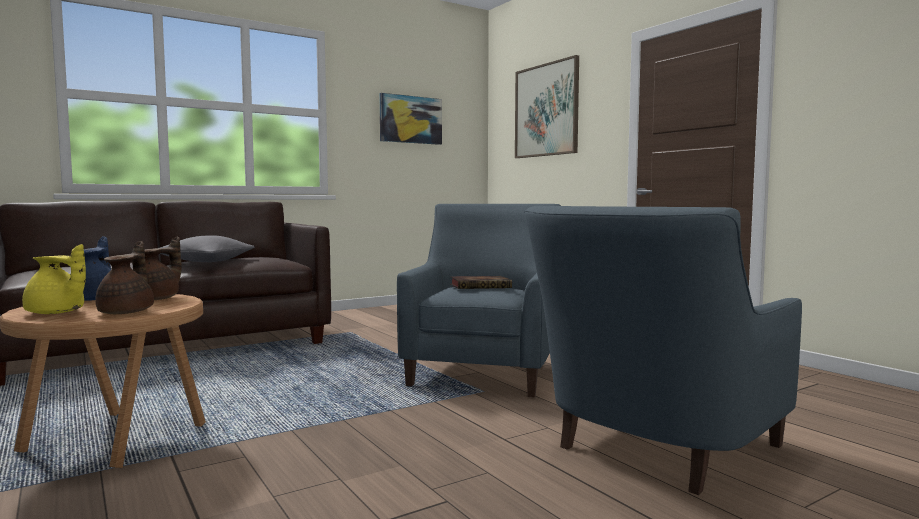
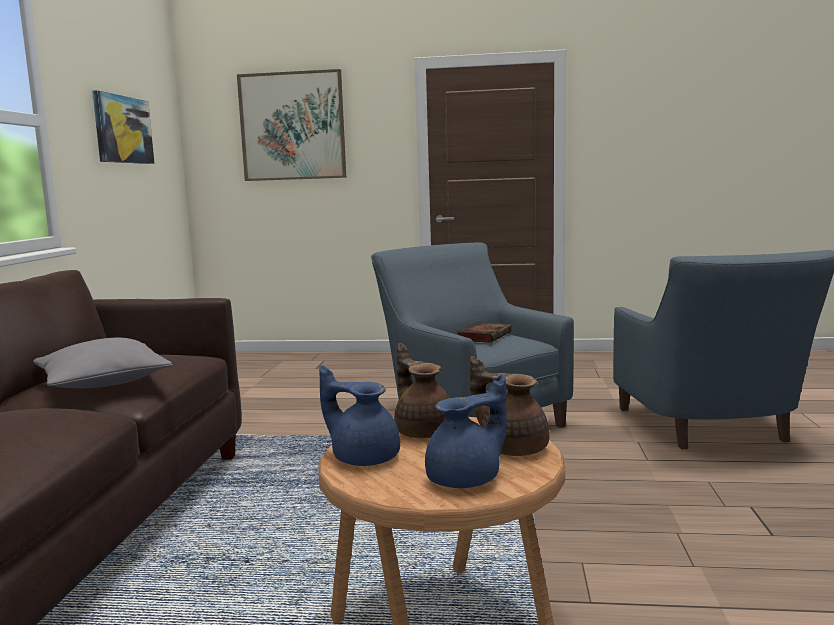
camera: 50 degrees left, 5 degrees up
(56, 313) = (467, 479): yellow teapot -> blue teapot

